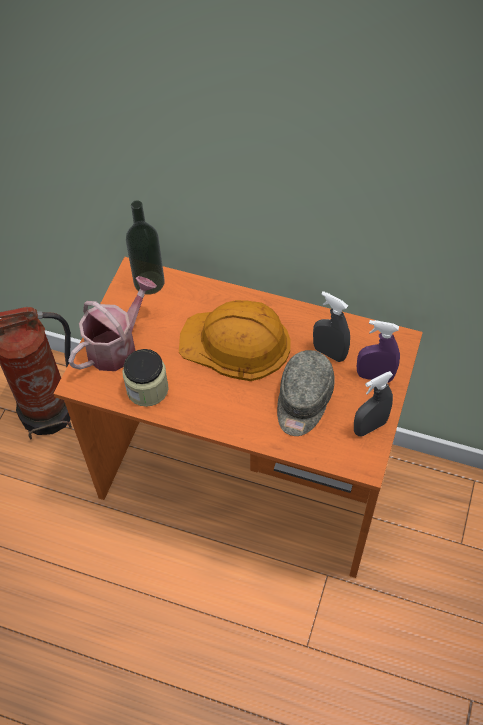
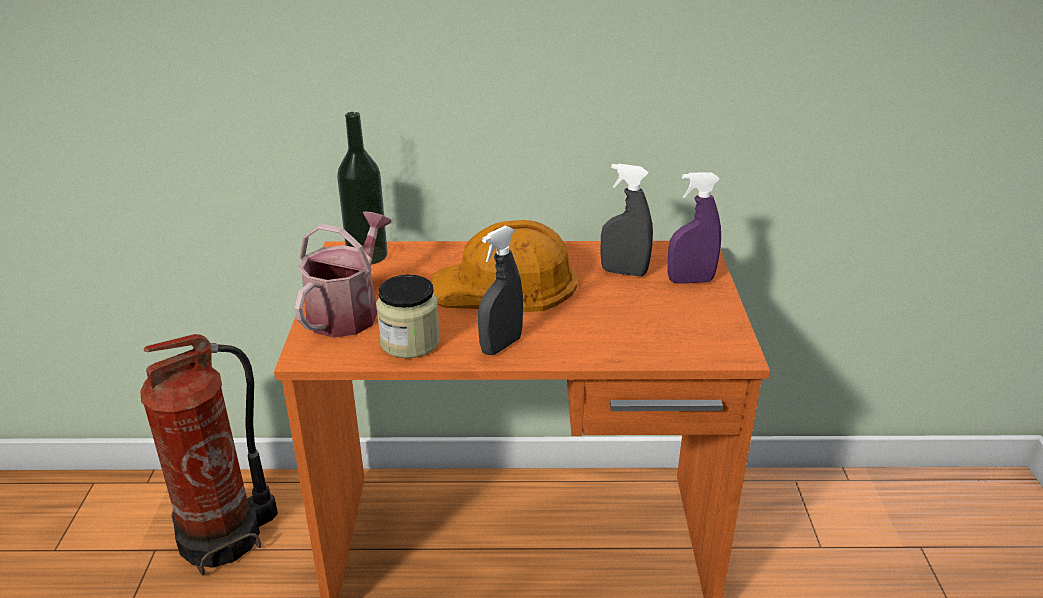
camera: 20 degrees left, 25 degrees down
(303, 401) = (620, 315): grey cap -> none
(369, 427) = (716, 321): grey spray bottle -> grey spray bottle (501, 346)

